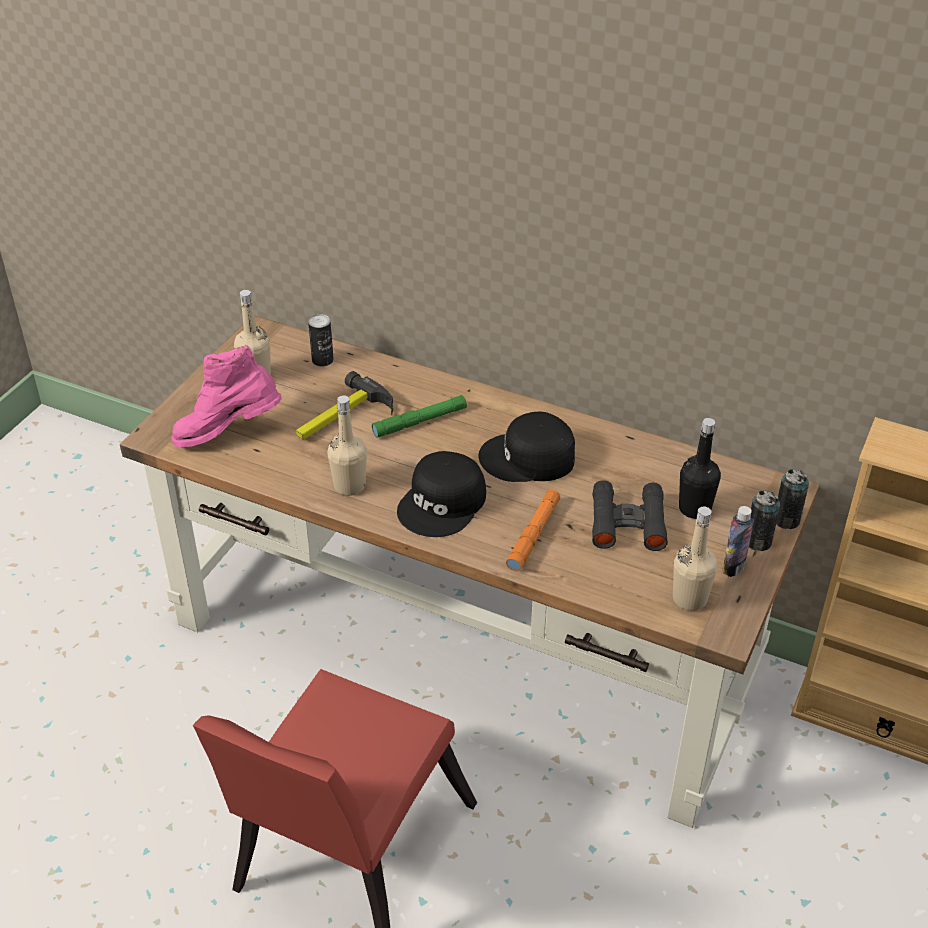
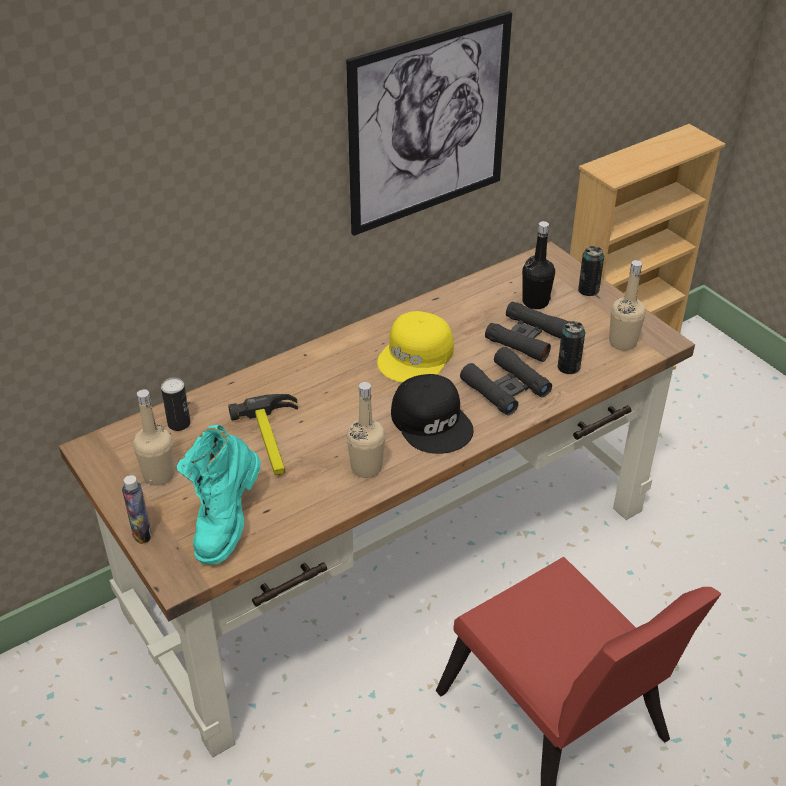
camera: 60 degrees left, 0 degrees up
(228, 434) = (225, 522): pink boot -> turquoise boot
(420, 421) = (320, 396): green flashlight -> none
(528, 458) = (417, 356): black cap -> yellow cap
(533, 535) = (505, 388): orange flashlight -> black binoculars
(664, 246) = (428, 124): none -> picture
(733, 567) = (605, 310): bottle -> bottle (141, 533)
(786, 520) = (576, 269): can -> can (568, 367)

